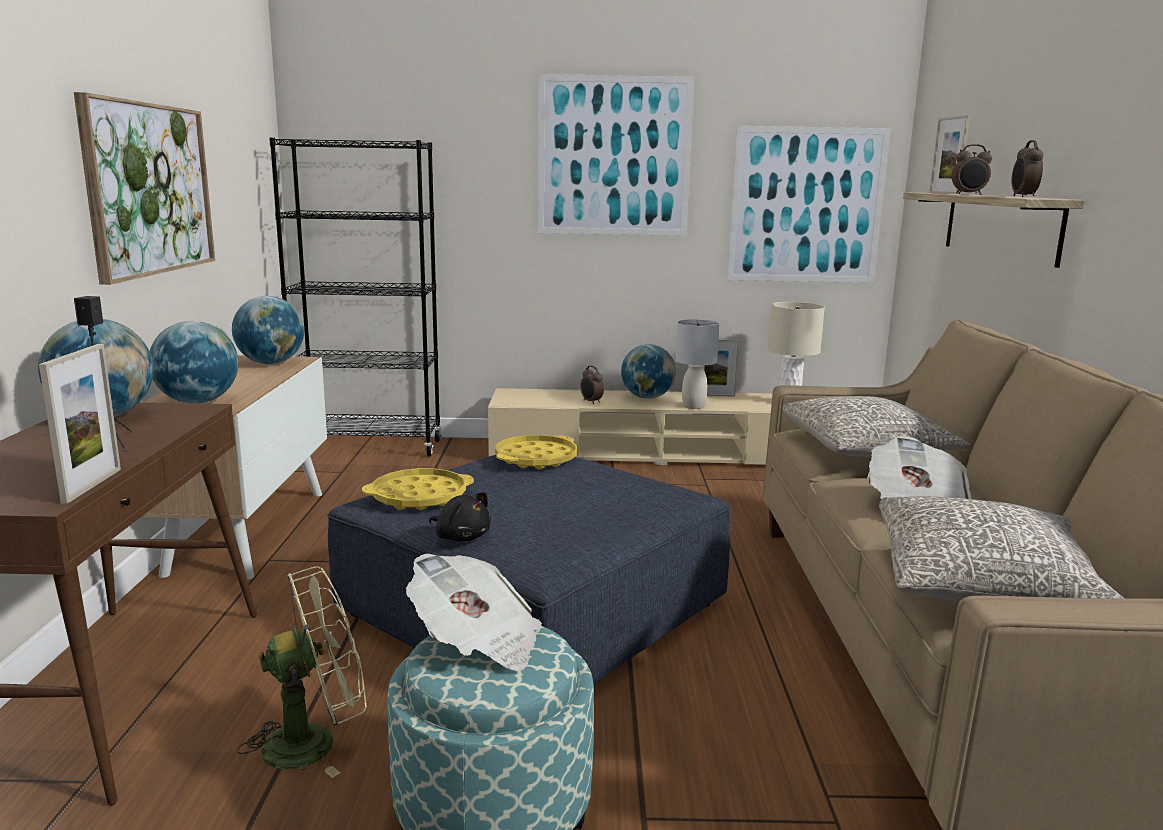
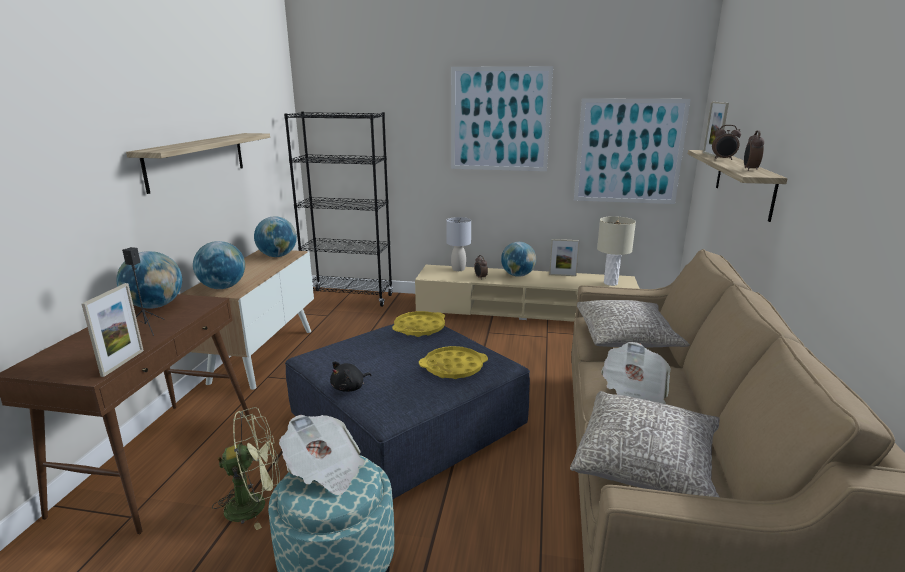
camera: 10 degrees right, 5 degrees up
(149, 189) = (197, 160): picture -> shelf
(419, 497) = (338, 355): yellow tray -> yellow tray (453, 367)
(461, 537) = (350, 388): black plush toy -> black plush toy turned 90 degrees clockwise
(694, 406) = (545, 284): grey table lamp -> grey table lamp (458, 269)

